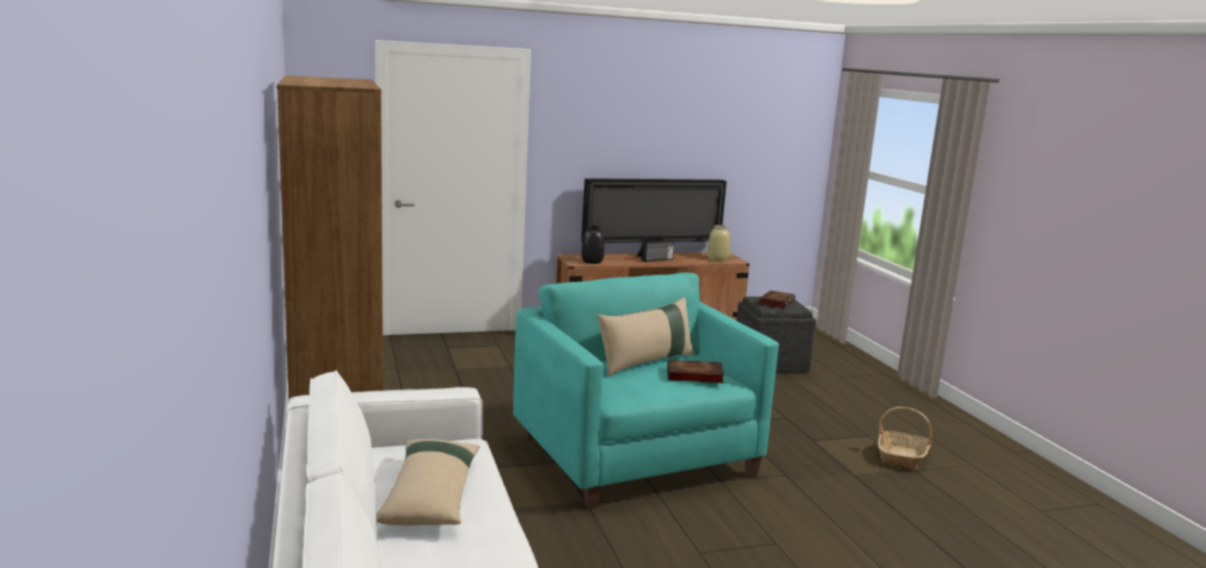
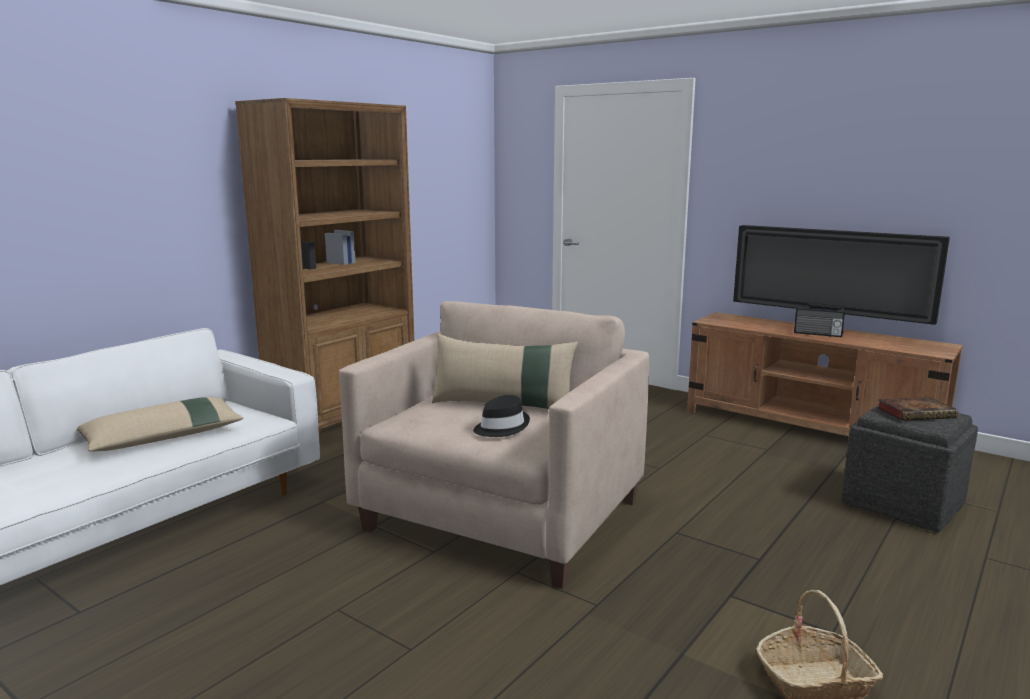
camera: 55 degrees right, 0 degrees up
(592, 262) = (729, 323): black vase -> none
(635, 457) = (500, 515): turquoise armchair -> beige armchair
(693, 375) = (501, 427): book -> black hat
(717, 259) = (909, 348): beige vase -> none

